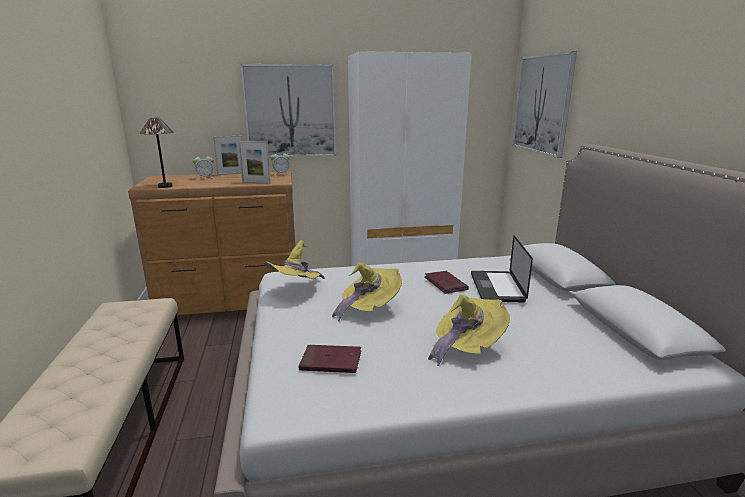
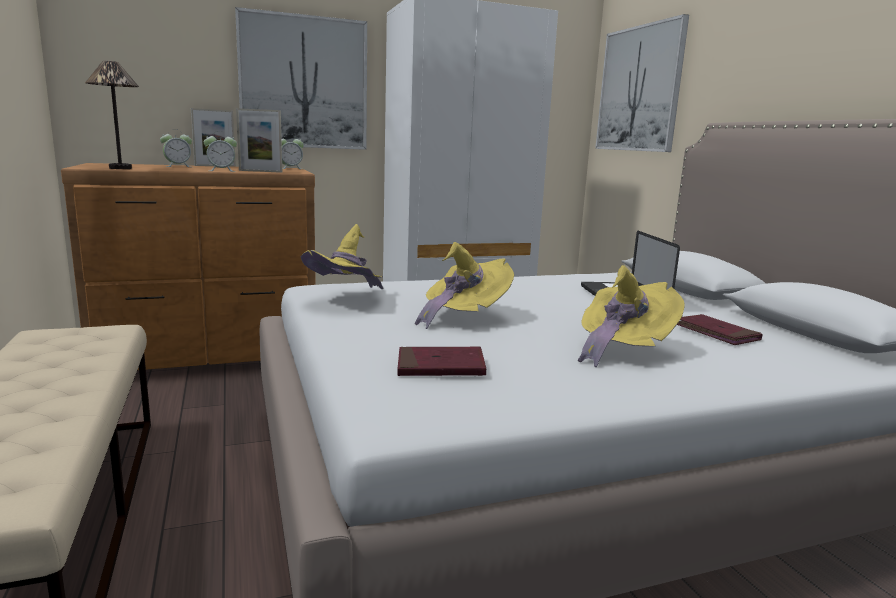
camera: 10 degrees left, 5 degrees down
(230, 184) = (221, 171): none -> alarm clock
(445, 284) = (554, 294): red book -> red book (716, 333)

